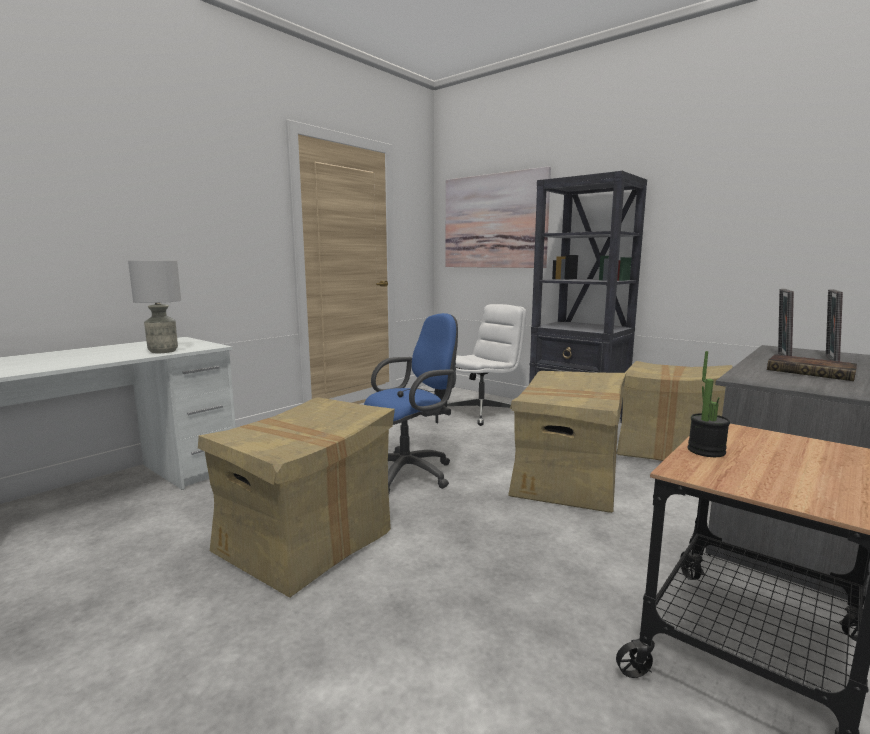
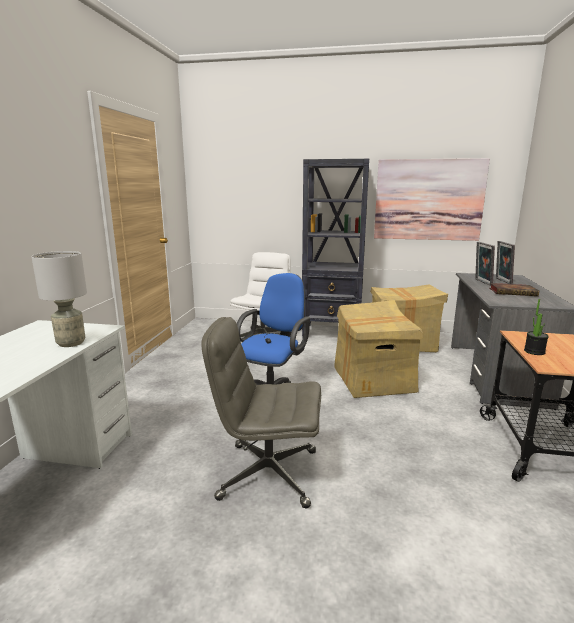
camera: 30 degrees left, 5 degrees up
(305, 542) = (267, 474): cardboard box -> grey office chair
(494, 221) = (247, 184): picture -> picture (428, 200)

